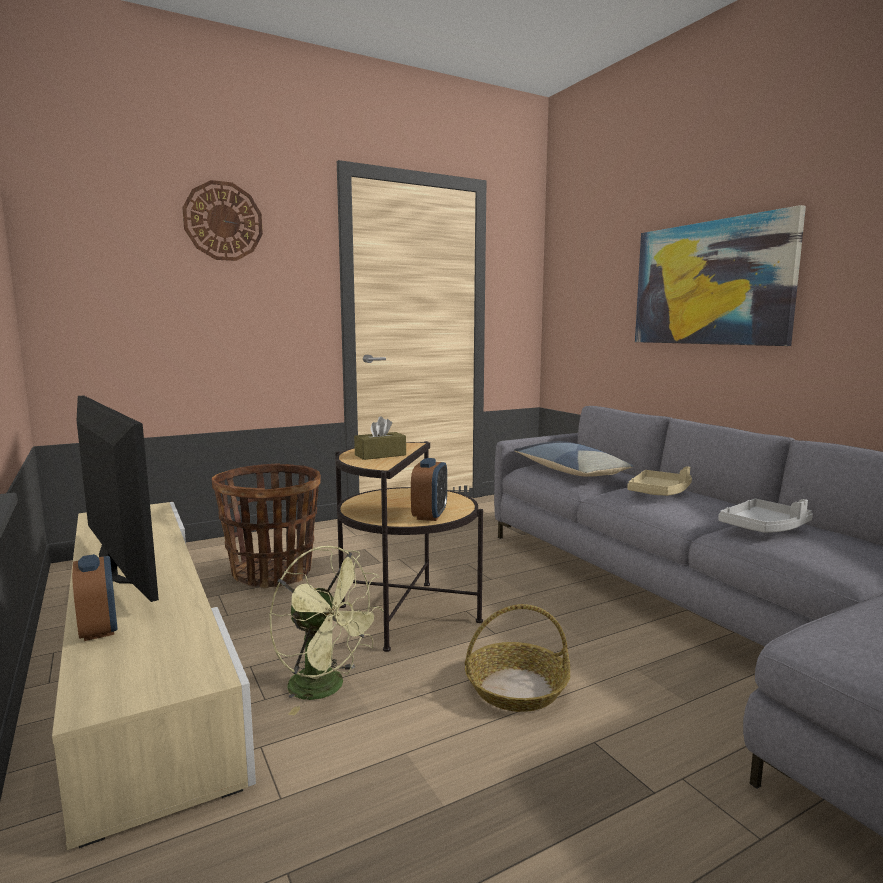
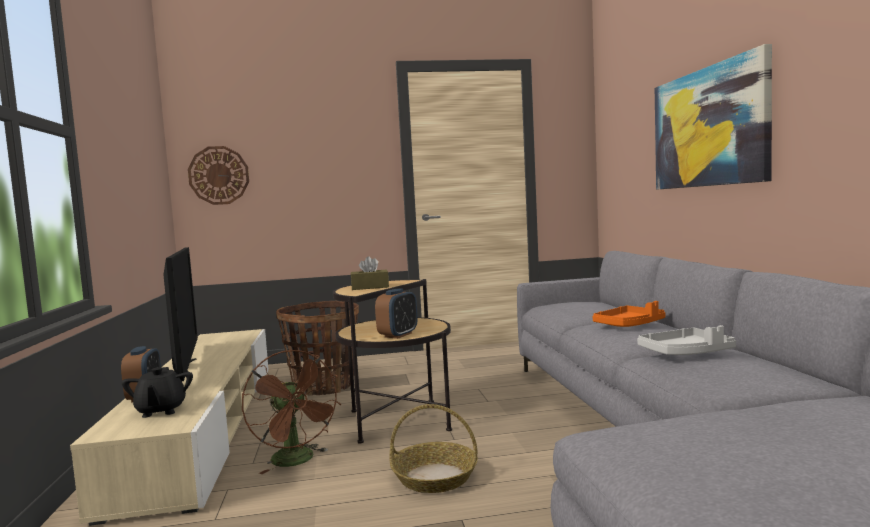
camera: 20 degrees right, 5 degrees down
(153, 652) = (160, 411): none -> black teapot
(223, 221) = (307, 118): wall clock -> wall clock (219, 175)
(327, 688) = (297, 461): green fan -> brown fan
(569, 471) = (572, 309): pillow -> none
(659, 492) = (629, 325): beige tray -> orange tray

